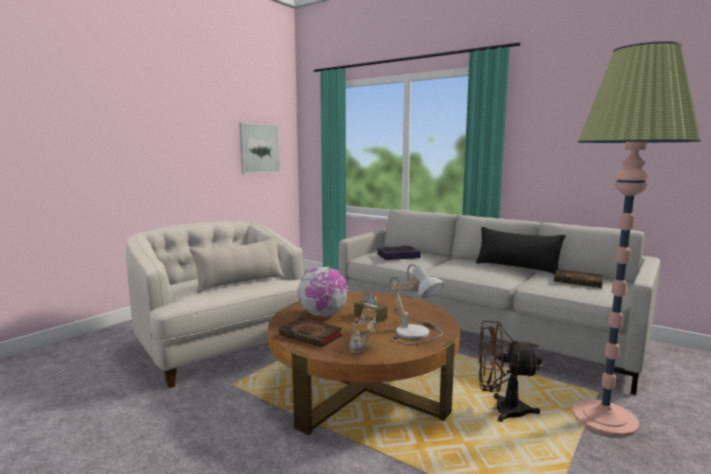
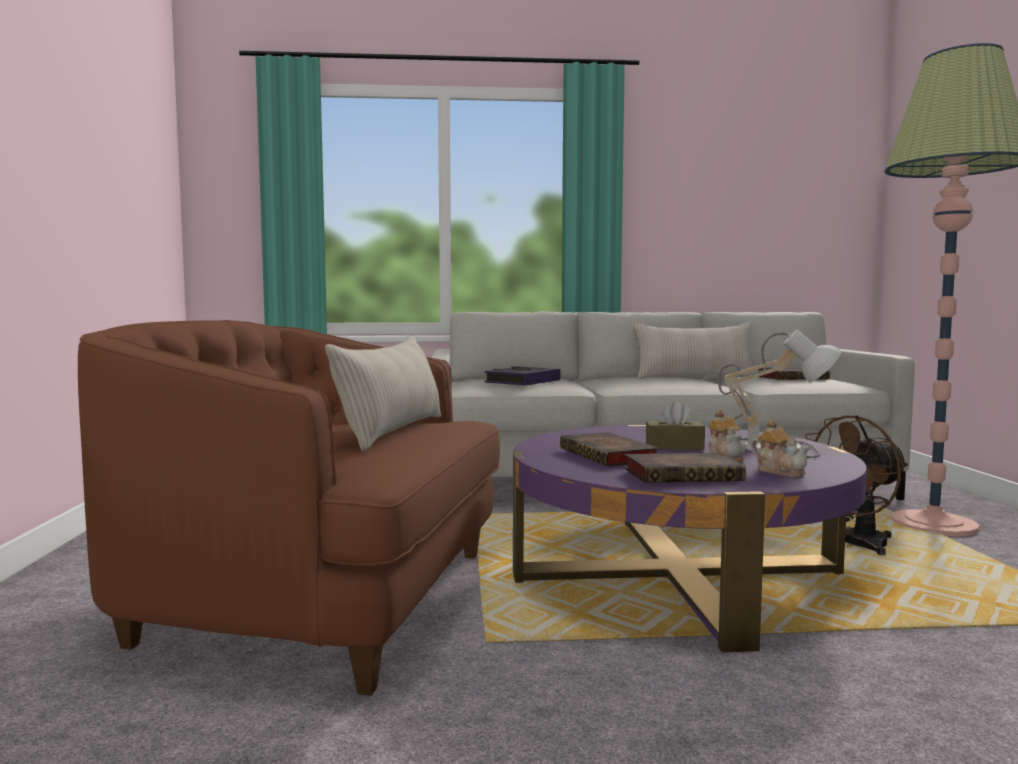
camera: 40 degrees left, 5 degrees down
(223, 347) = (321, 600): white armchair -> brown armchair
(259, 148) = (136, 194): picture -> none
(323, 315) = (610, 456): globe -> book
(363, 387) = (677, 575): brown coffee table -> purple coffee table
(517, 267) = (694, 377): black pillow -> beige pillow

